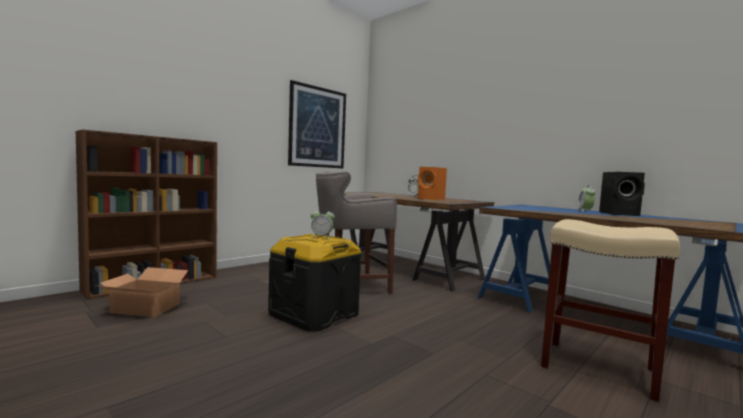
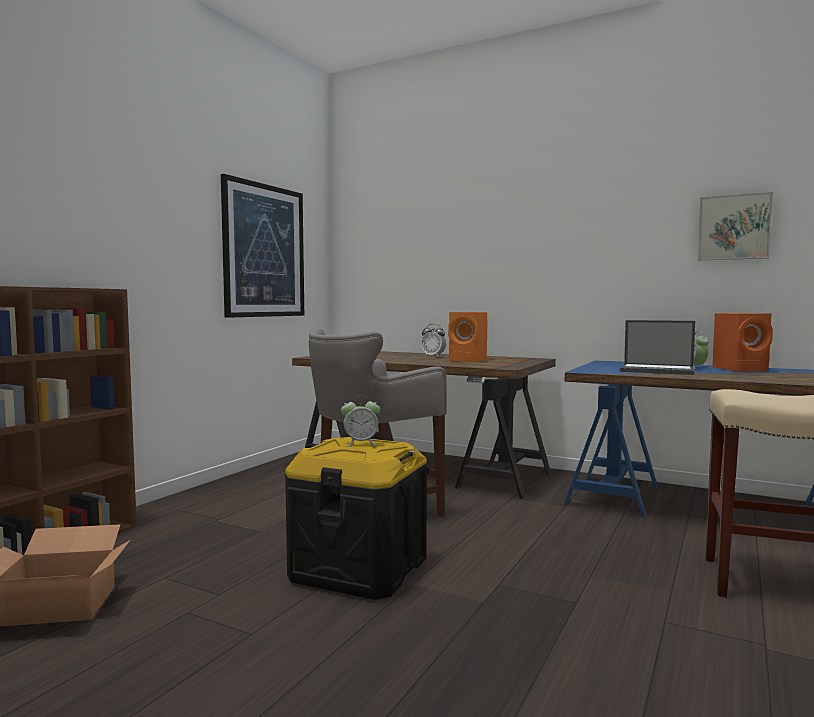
camera: 15 degrees left, 0 degrees up
(551, 210) = (658, 370): none -> laptop
(620, 214) = (741, 369): black speaker -> orange speaker
(626, 110) = (734, 227): none -> picture

